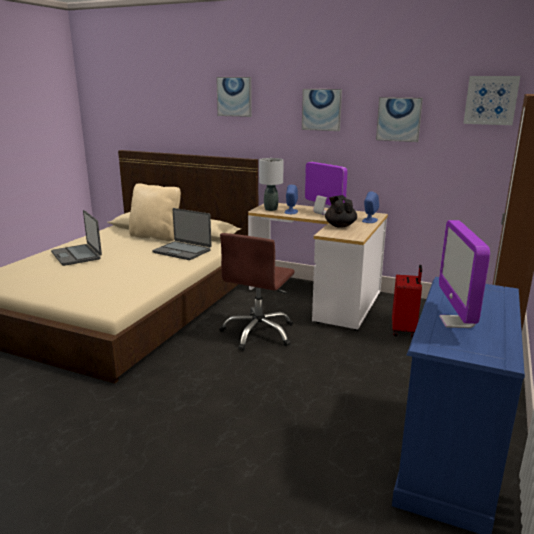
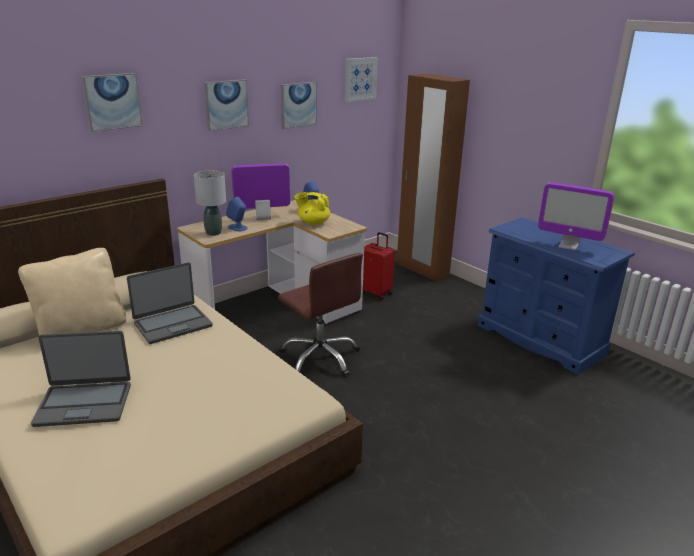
camera: 65 degrees left, 5 degrees up
(340, 226) = (313, 223): black teapot -> yellow teapot

